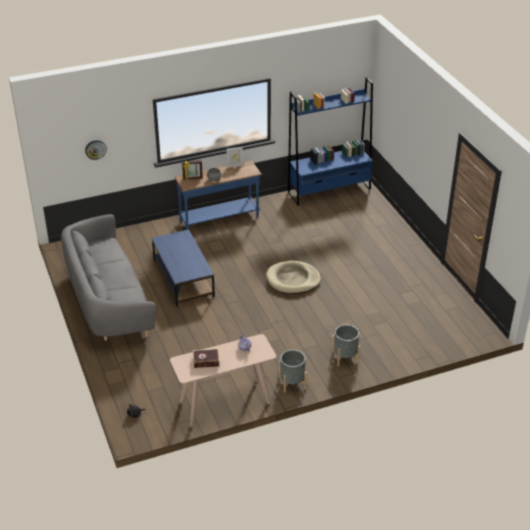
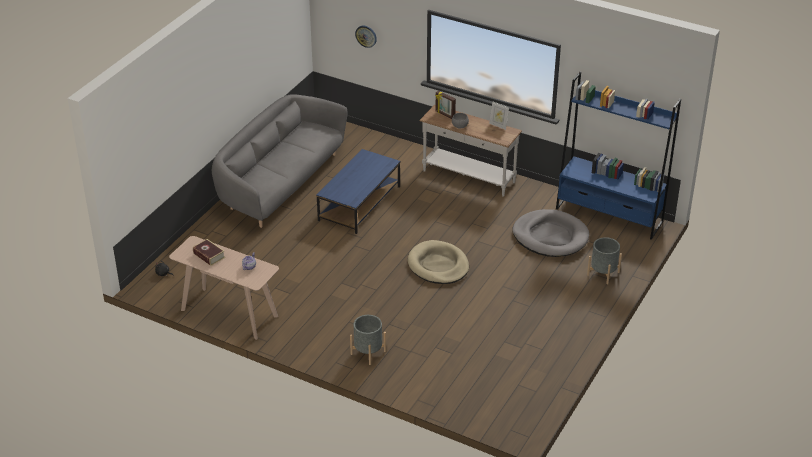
camera: 50 degrees right, 0 degrees up
(219, 219) = (468, 177): blue console table -> white console table
(292, 382) = (296, 338): grey planter -> grey planter (603, 273)
(321, 222) = (550, 236): none -> grey dog bed

